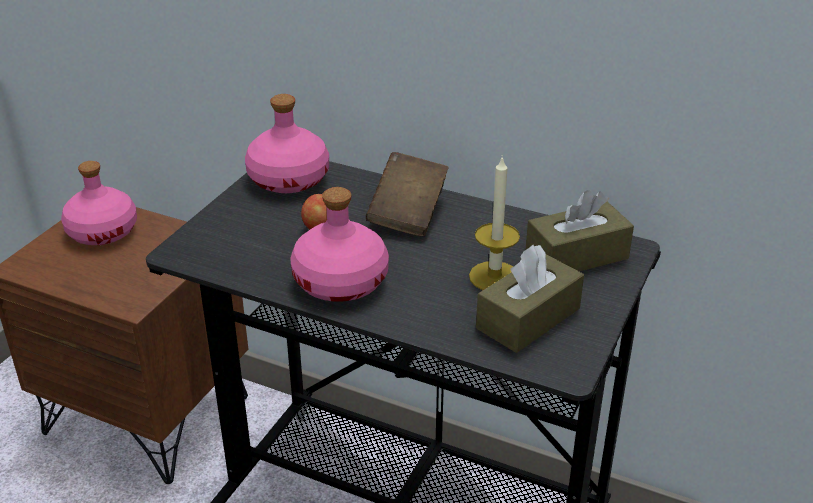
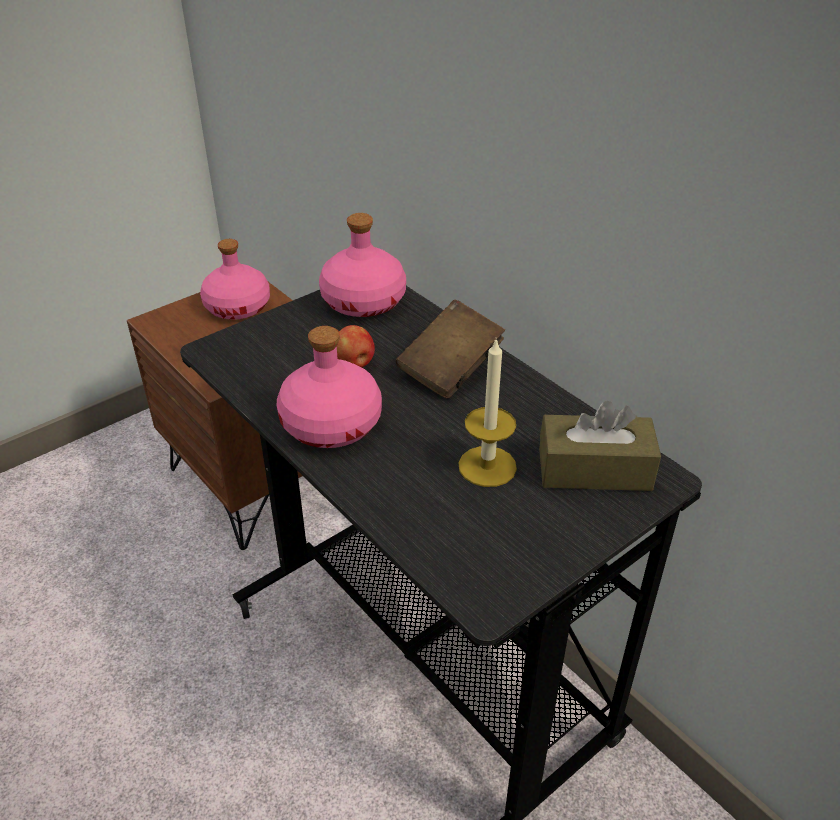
camera: 25 degrees right, 5 degrees up
(528, 318) = (488, 526): brown tissue box -> none

